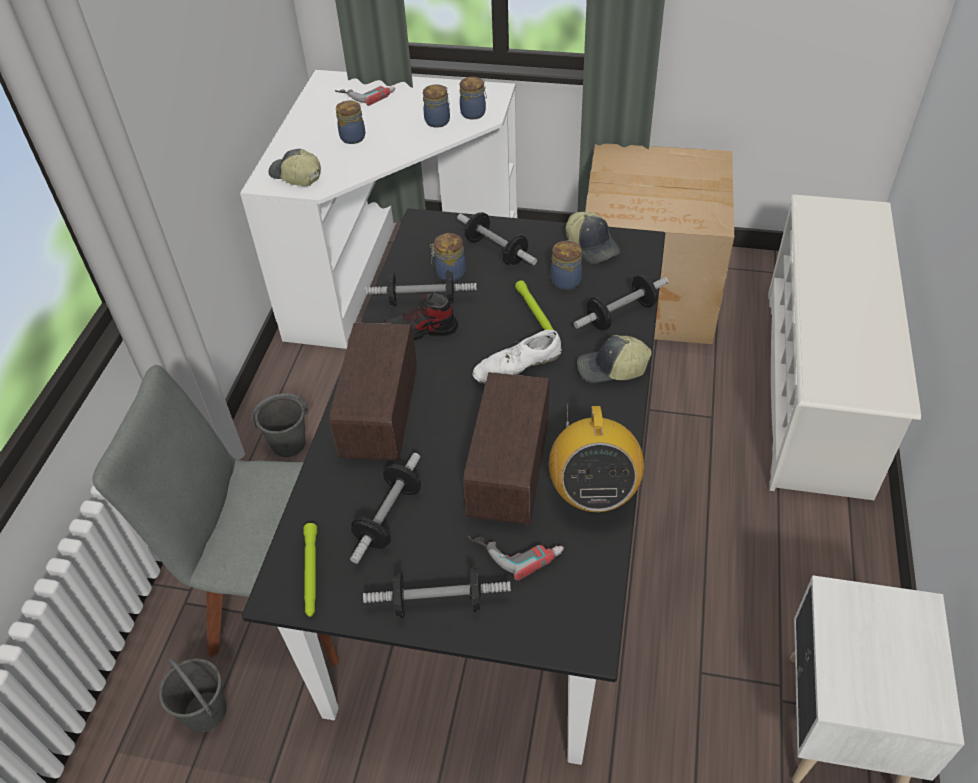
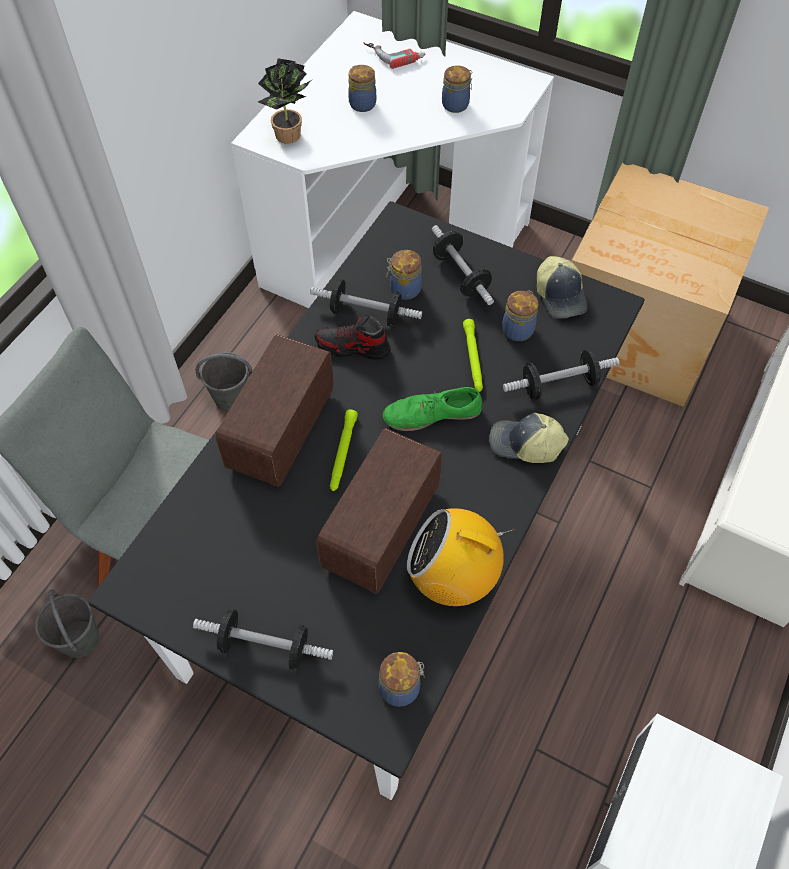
camera: 15 degrees right, 10 degrees up
(295, 176) = (290, 137): cap -> potted plant
(311, 573) = (162, 578): green flashlight -> green flashlight (343, 453)
(389, 517) = (251, 543): dumbbell -> none
(474, 113) = (497, 104): jar -> jar (401, 687)
(516, 548) = (358, 612): power drill -> none
(517, 366) = (432, 414): white shoe -> green shoe
(593, 494) = (453, 578): radio -> radio turned 90 degrees clockwise

